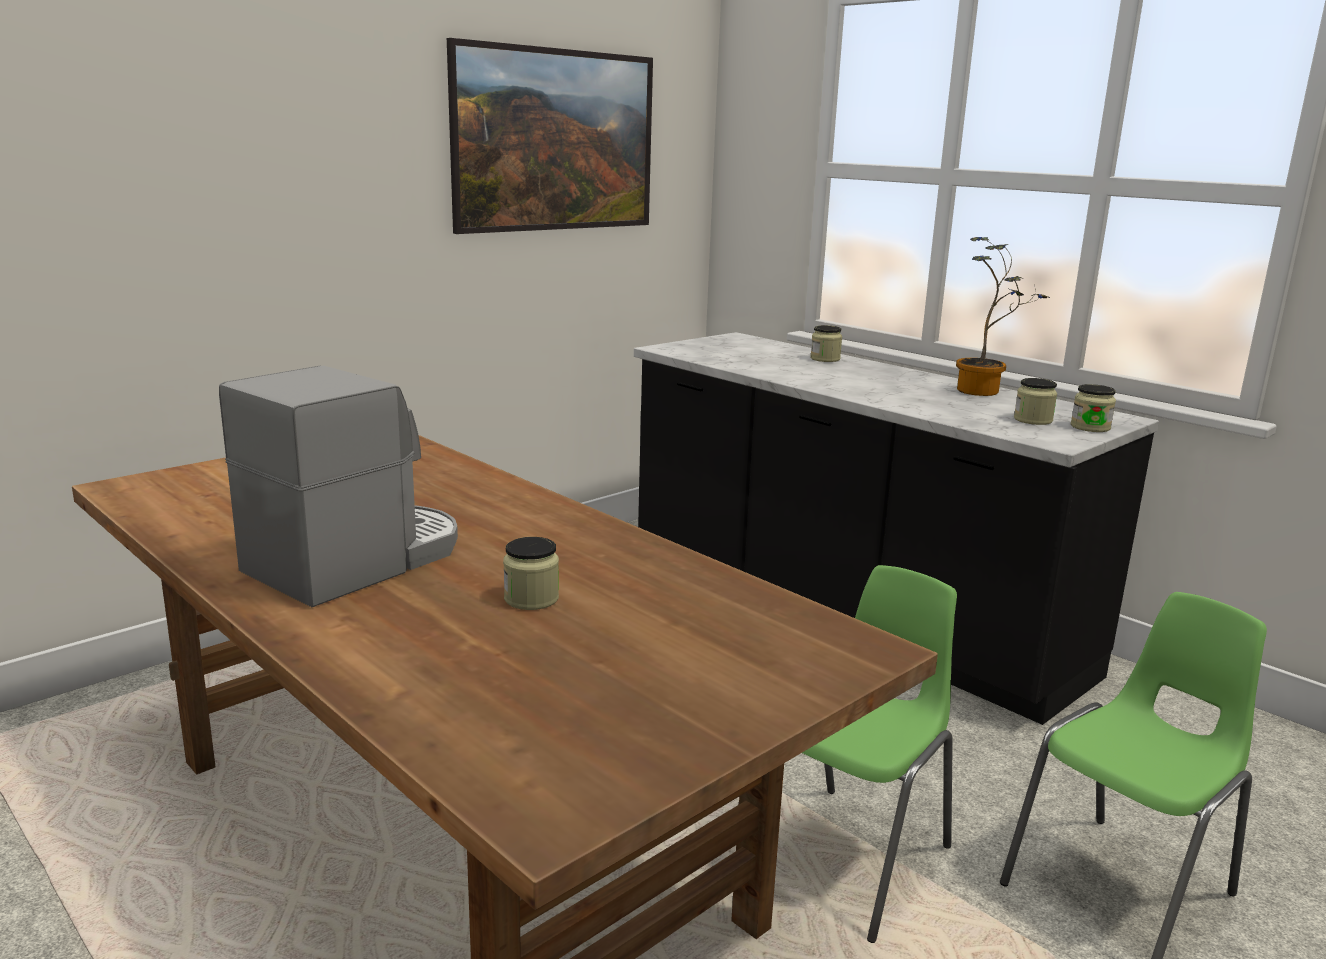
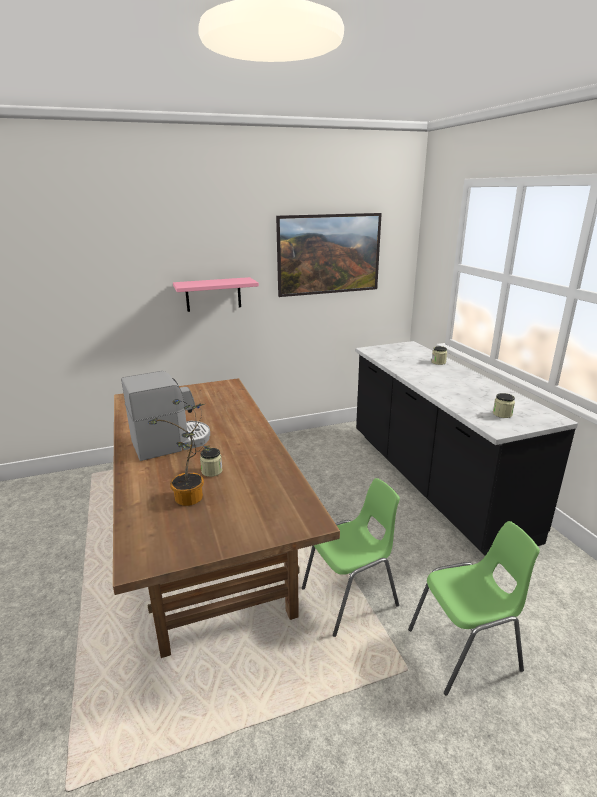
camera: 25 degrees right, 5 degrees up
(305, 222) = (213, 294): none -> pink shelf
(984, 392) = (498, 392): potted plant -> potted plant (191, 499)
(1090, 427) = (529, 423): jar -> none

